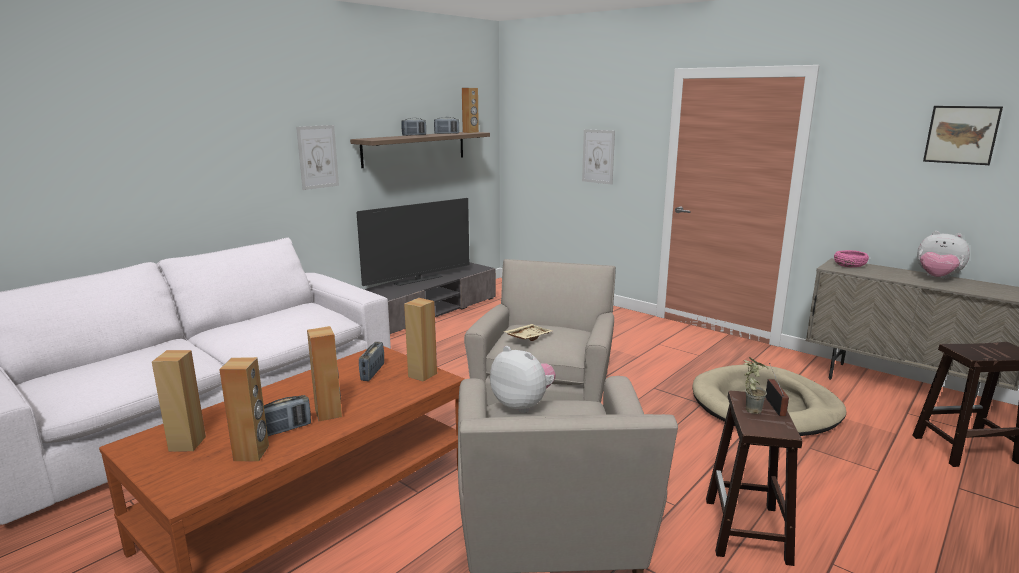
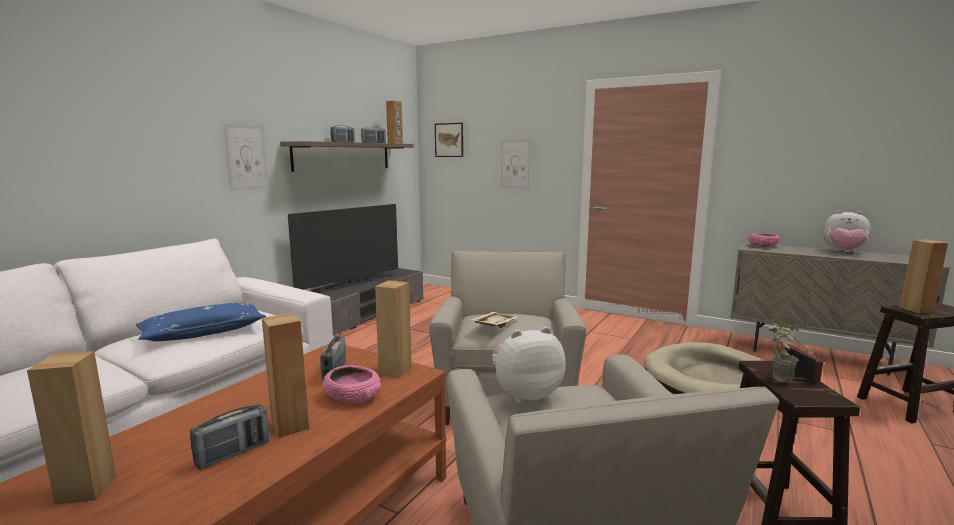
camera: 10 degrees left, 5 degrees down
(252, 453) = (188, 493): brown speaker -> brown speaker (916, 309)
(274, 327) = (204, 332): none -> blue pillow
(381, 394) = (353, 396): none -> pink bowl
(523, 405) = (525, 395): plush toy -> plush toy turned 45 degrees counterclockwise
(961, 135) = (853, 125): picture -> picture (449, 140)

